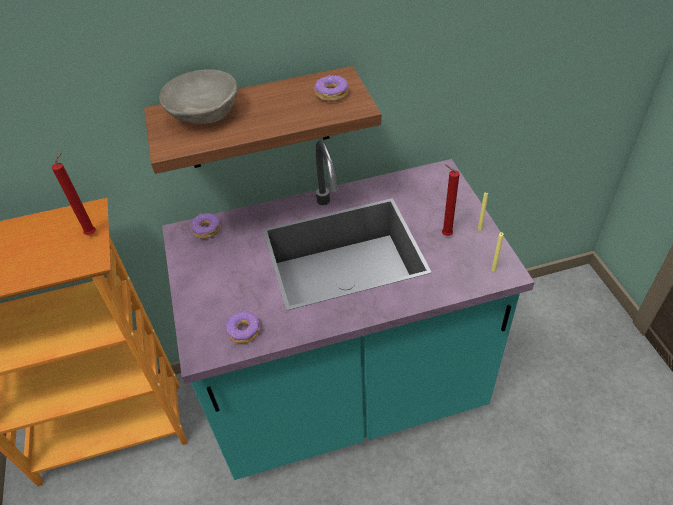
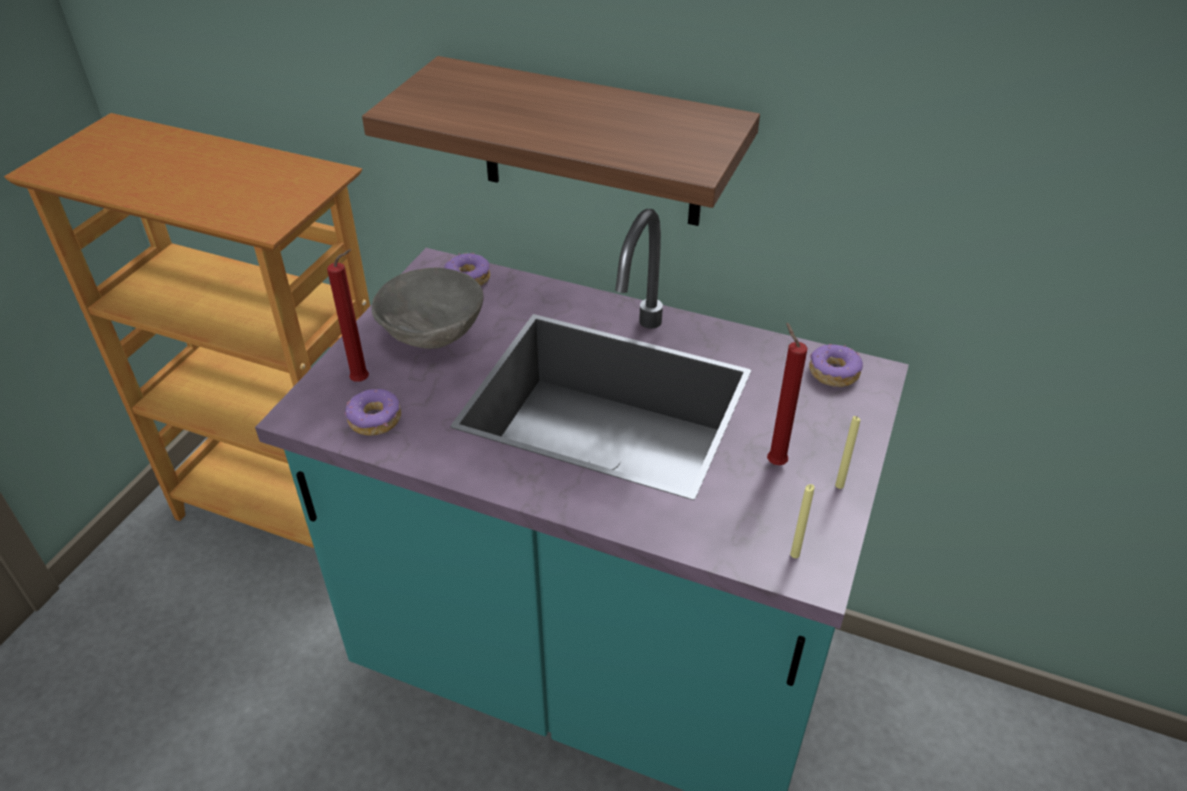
camera: 35 degrees right, 5 degrees down
(93, 233) = (303, 198): red candle -> red candle (363, 381)
(205, 114) = (491, 90): grey bowl -> grey bowl (434, 331)
(331, 94) = (678, 134): donut -> donut (833, 372)

